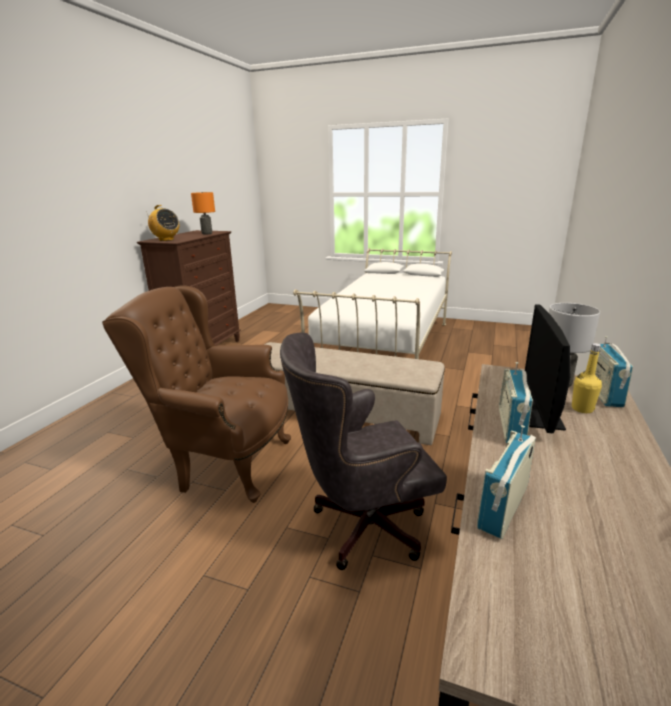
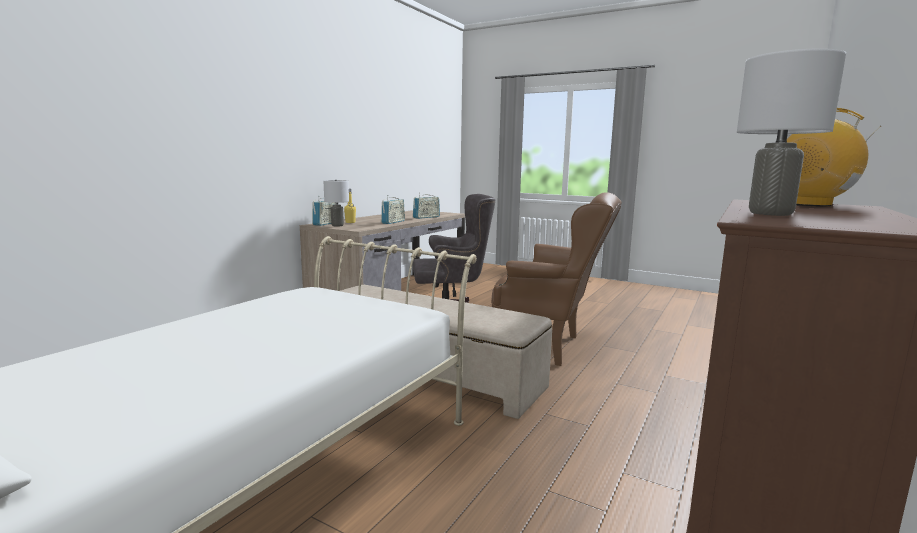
camera: 170 degrees left, 10 degrees down
(207, 233) = (768, 214): orange table lamp -> white table lamp
(540, 410) = (370, 223): monitor -> none

